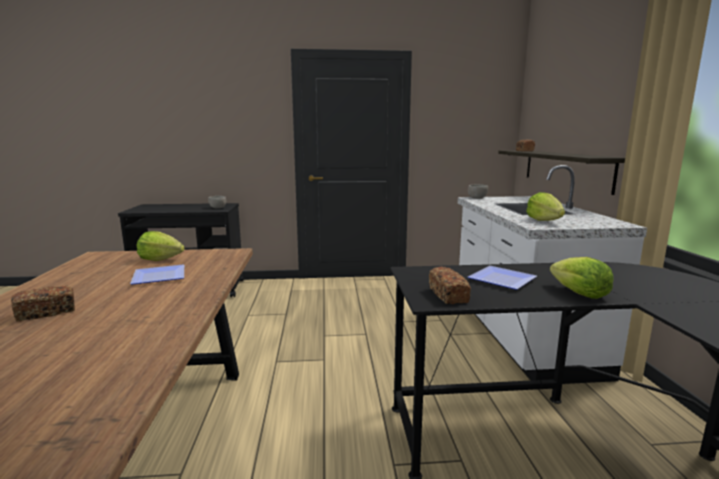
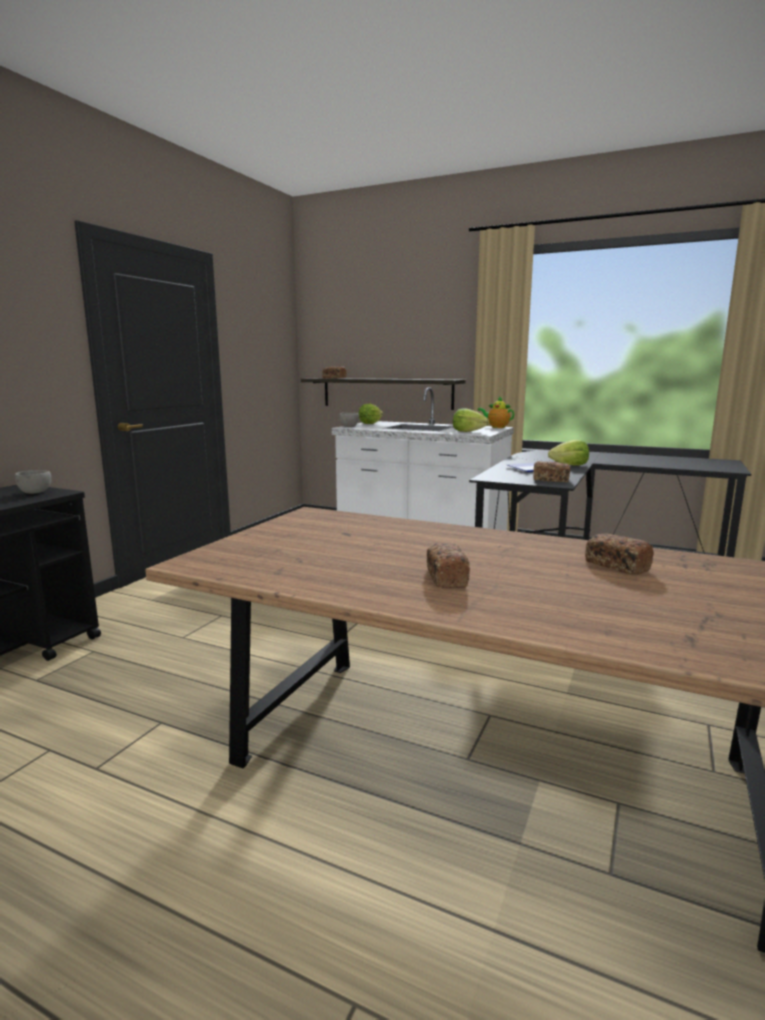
camera: 60 degrees left, 0 degrees up
(71, 377) = (617, 566): none -> bread
(160, 259) = (285, 536): lettuce -> lettuce (370, 423)
(161, 276) = (367, 538): plate -> none
(617, 223) = (496, 427): none -> teapot

